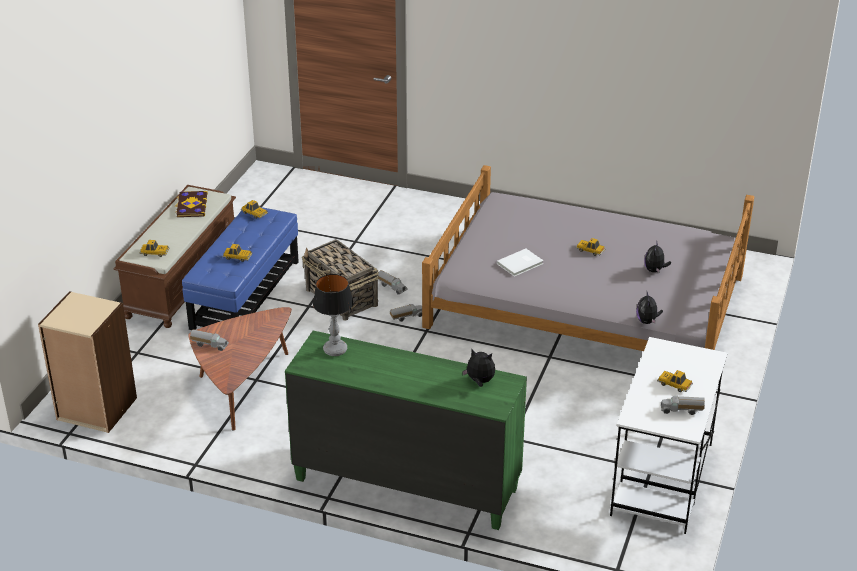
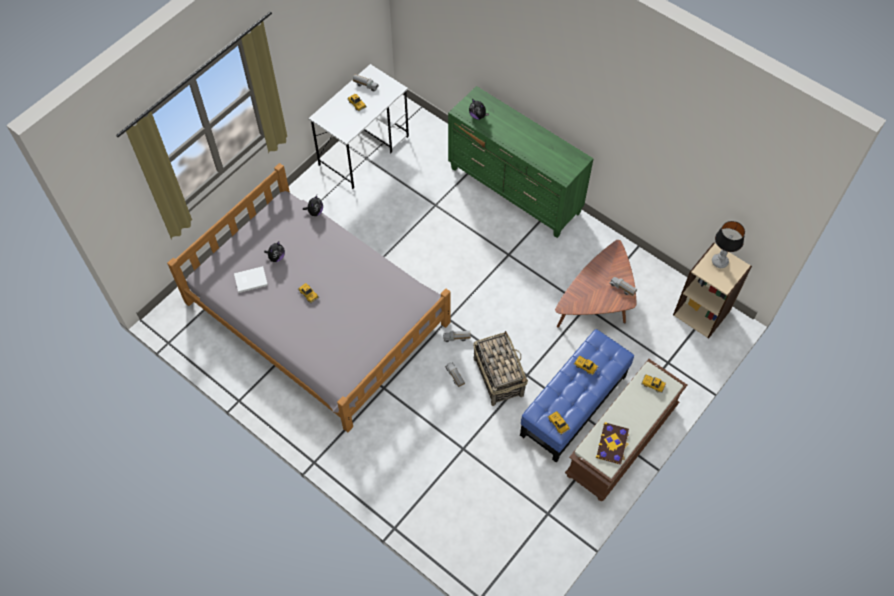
camera: 160 degrees left, 25 degrees up
(335, 350) = (556, 166): table lamp -> table lamp (719, 262)
(521, 264) = (368, 295): white book -> white book (250, 279)

